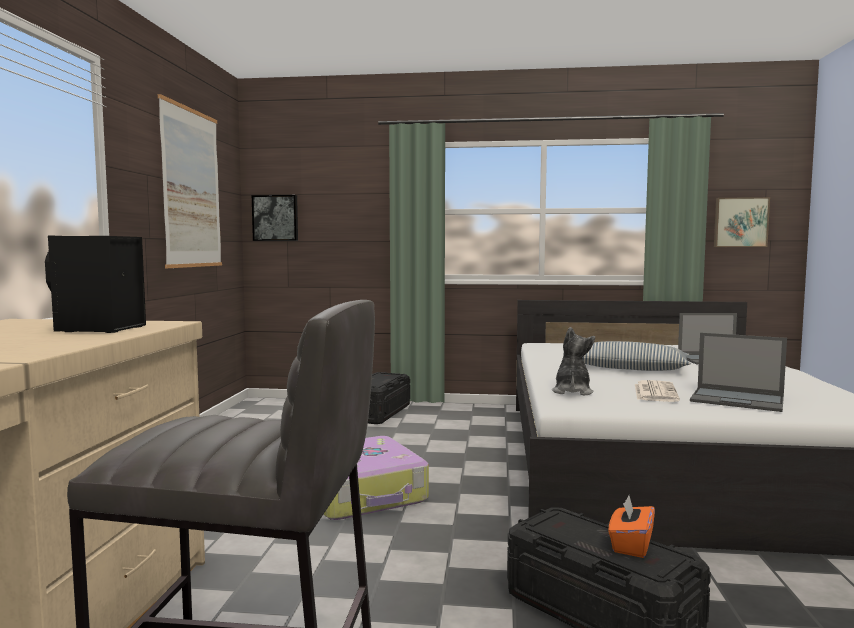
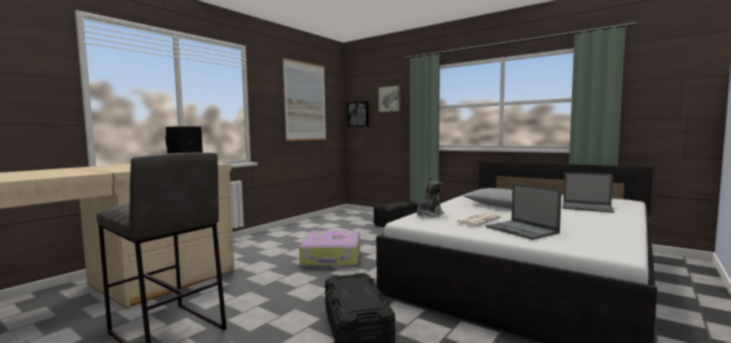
camera: 30 degrees right, 0 degrees up
(630, 545) = (365, 296): orange tissue box -> none
(740, 222) = (657, 105): picture -> picture (390, 99)

